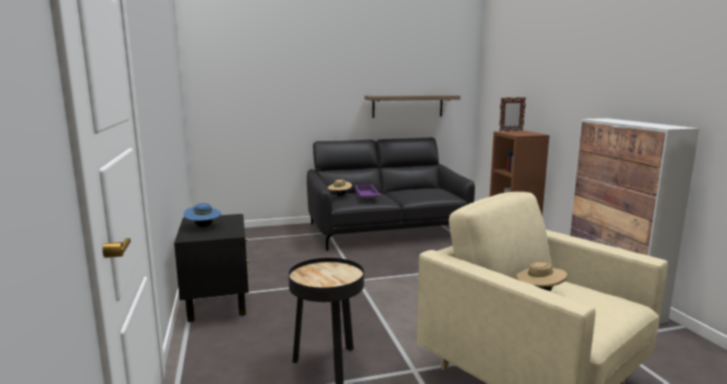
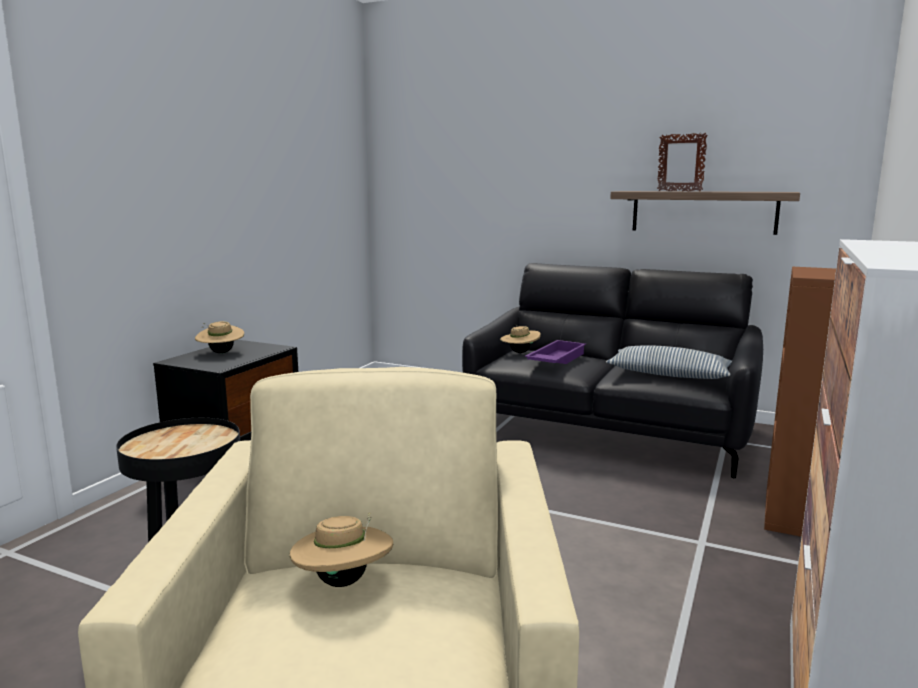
camera: 40 degrees right, 0 degrees up
(203, 227) = (221, 352): blue hat -> beige hat
(427, 193) = (668, 375): none -> pillow
(510, 131) = (832, 269): picture frame -> picture frame (679, 191)

